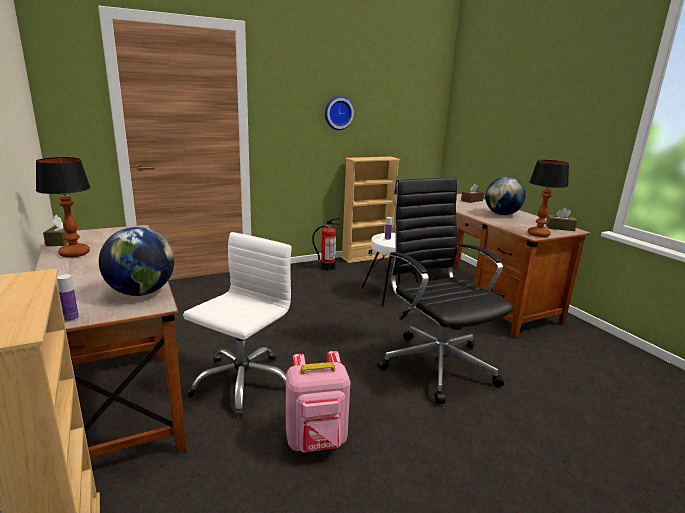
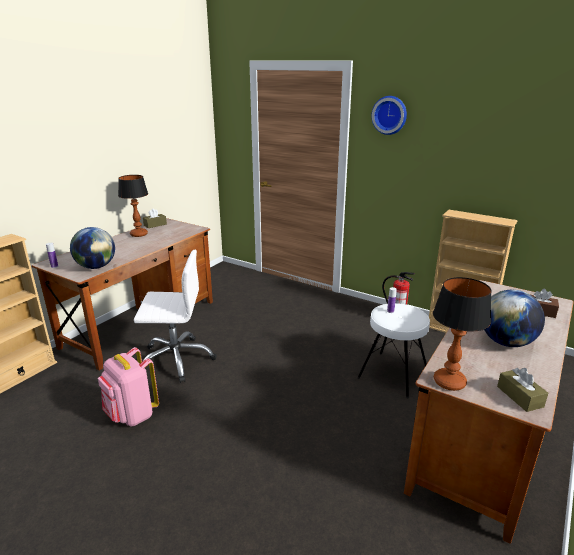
camera: 60 degrees right, 5 degrees up
(338, 113) = (445, 156): wall clock -> wall clock (390, 115)
(436, 364) = (283, 444): black office chair -> none

